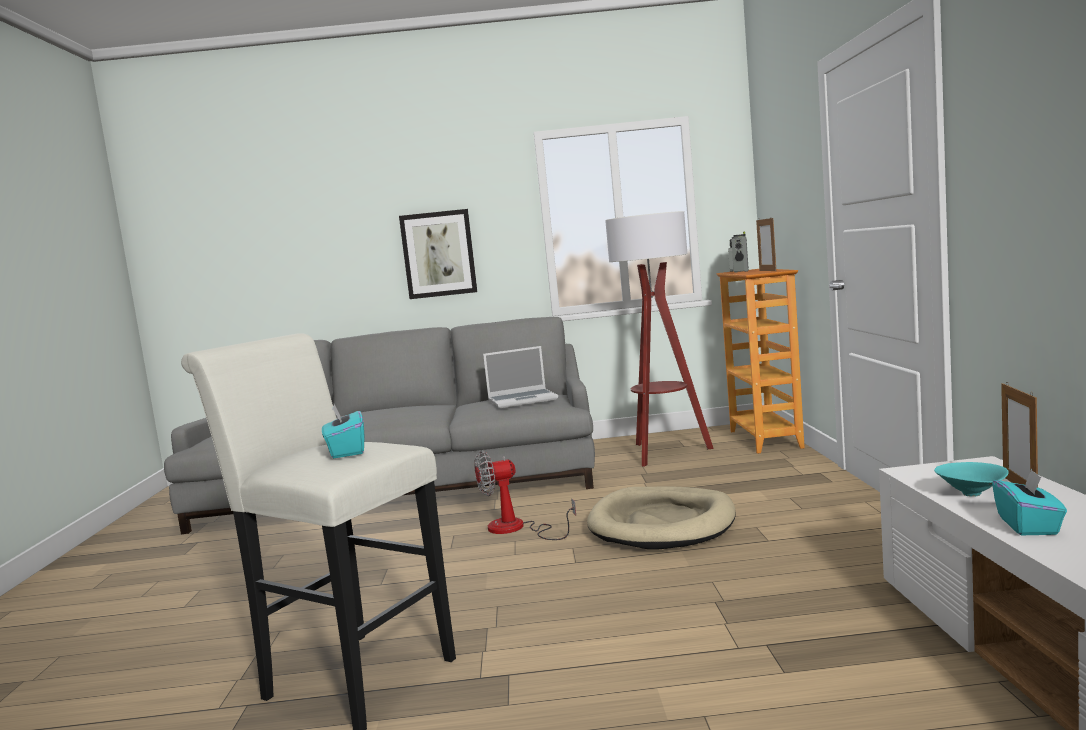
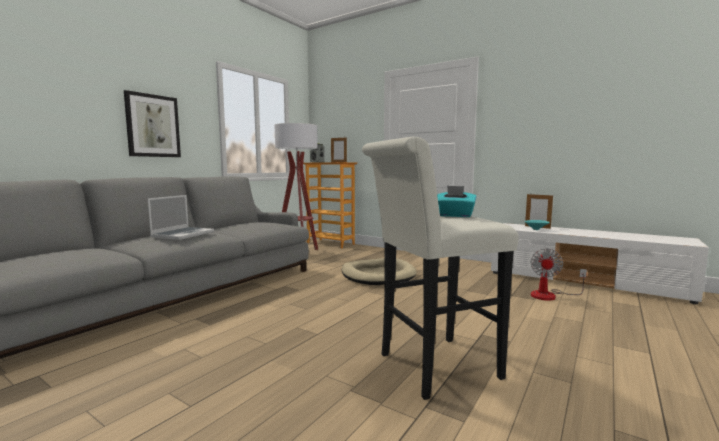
camera: 55 degrees left, 0 degrees up
(516, 529) = (318, 292): fan -> fan (550, 295)
(523, 400) = (261, 223): laptop -> laptop (183, 234)
(1028, 525) = (570, 232): turquoise tissue box -> none

